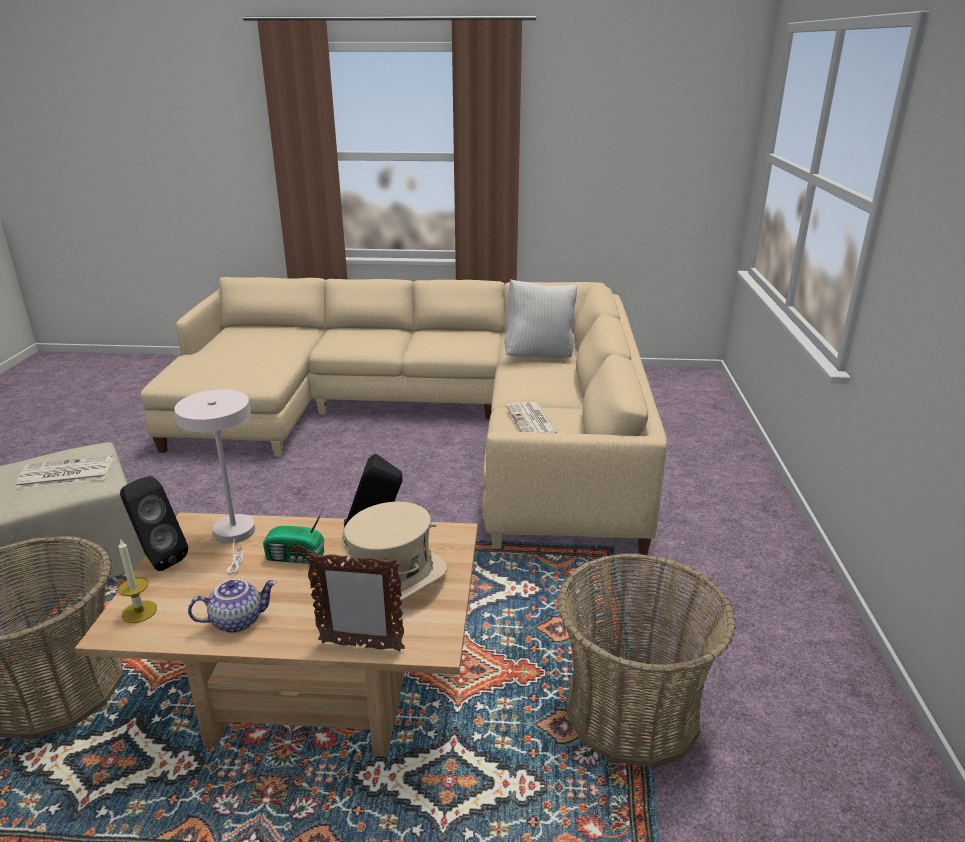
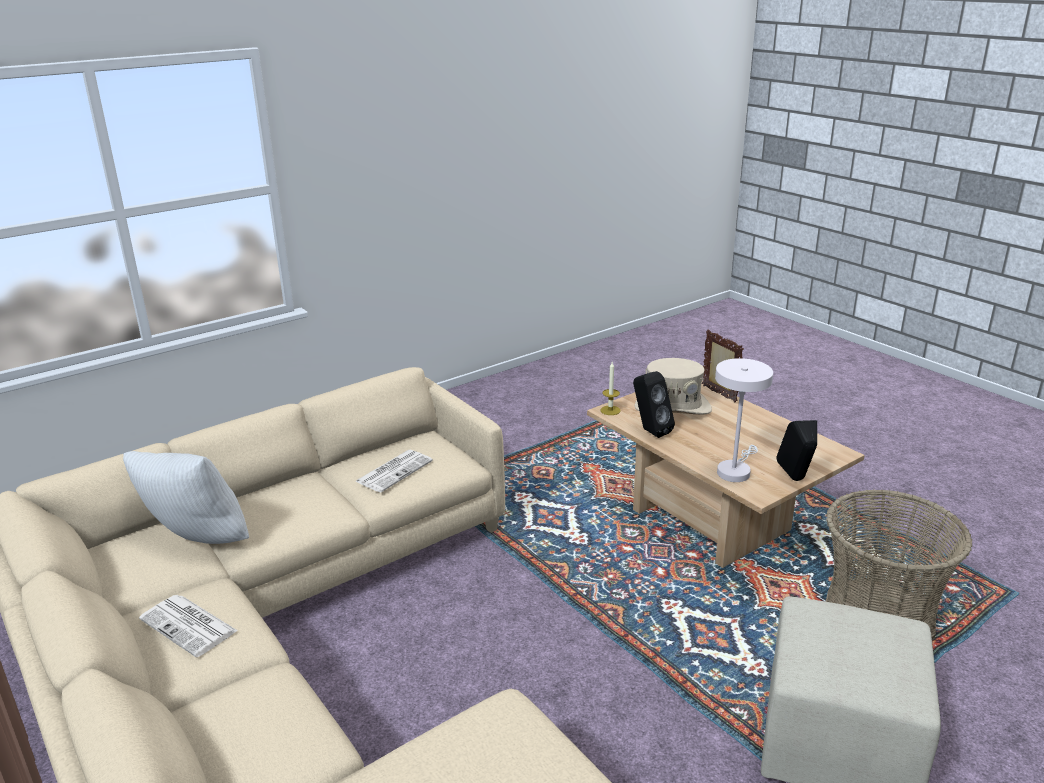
camera: 130 degrees left, 0 degrees up
(64, 474) = (845, 639): newspaper -> newspaper (190, 626)
(139, 611) = (821, 455): candle -> candle (610, 410)
(237, 620) = (769, 428): teapot -> none
(296, 558) = (709, 440): radio -> none
(632, 712) = (570, 434): basket -> none

